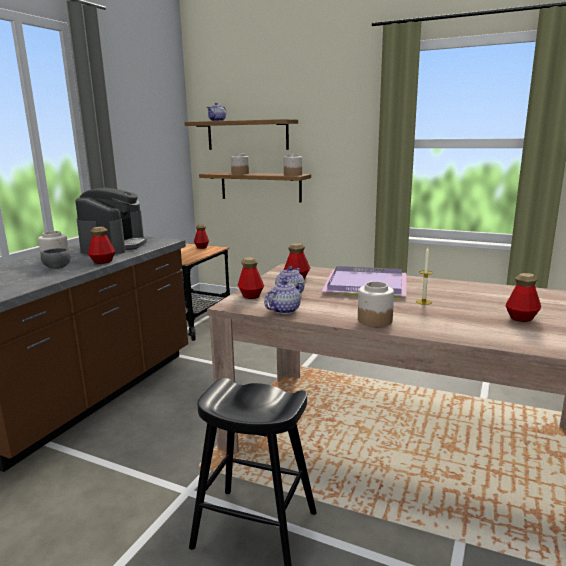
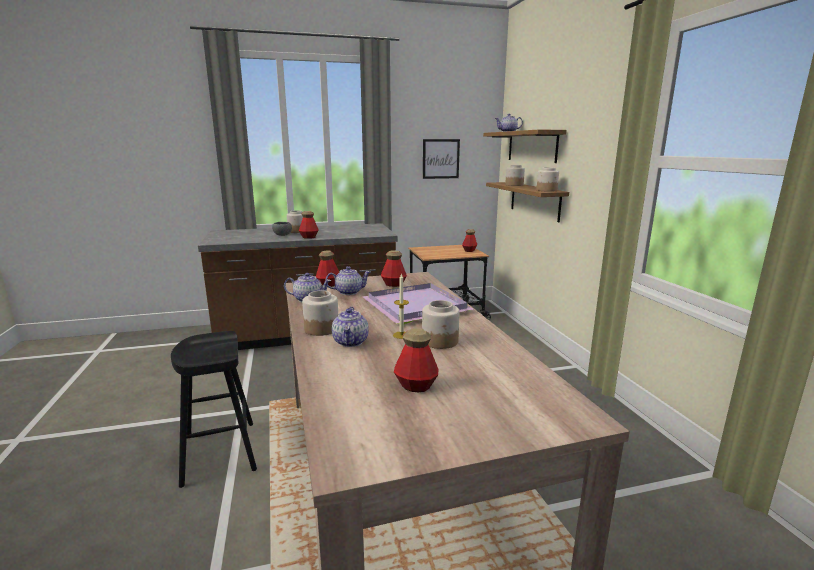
camera: 50 degrees right, 0 degrees up
(114, 246) = (349, 230): coffee machine -> none
(147, 151) = (440, 159): none -> picture
(419, 317) = (351, 342): none -> teapot
(450, 296) = (440, 341): none -> jar

